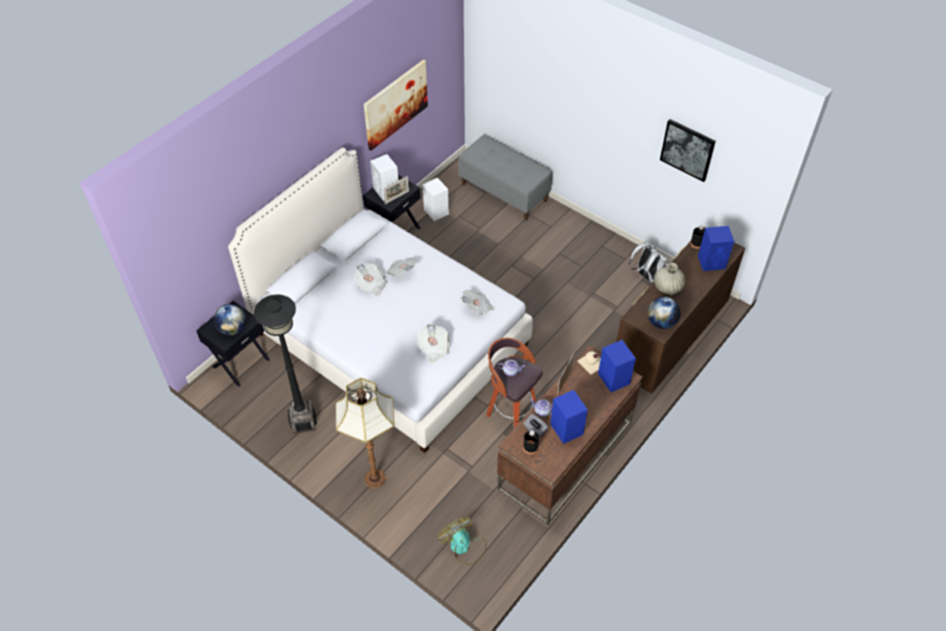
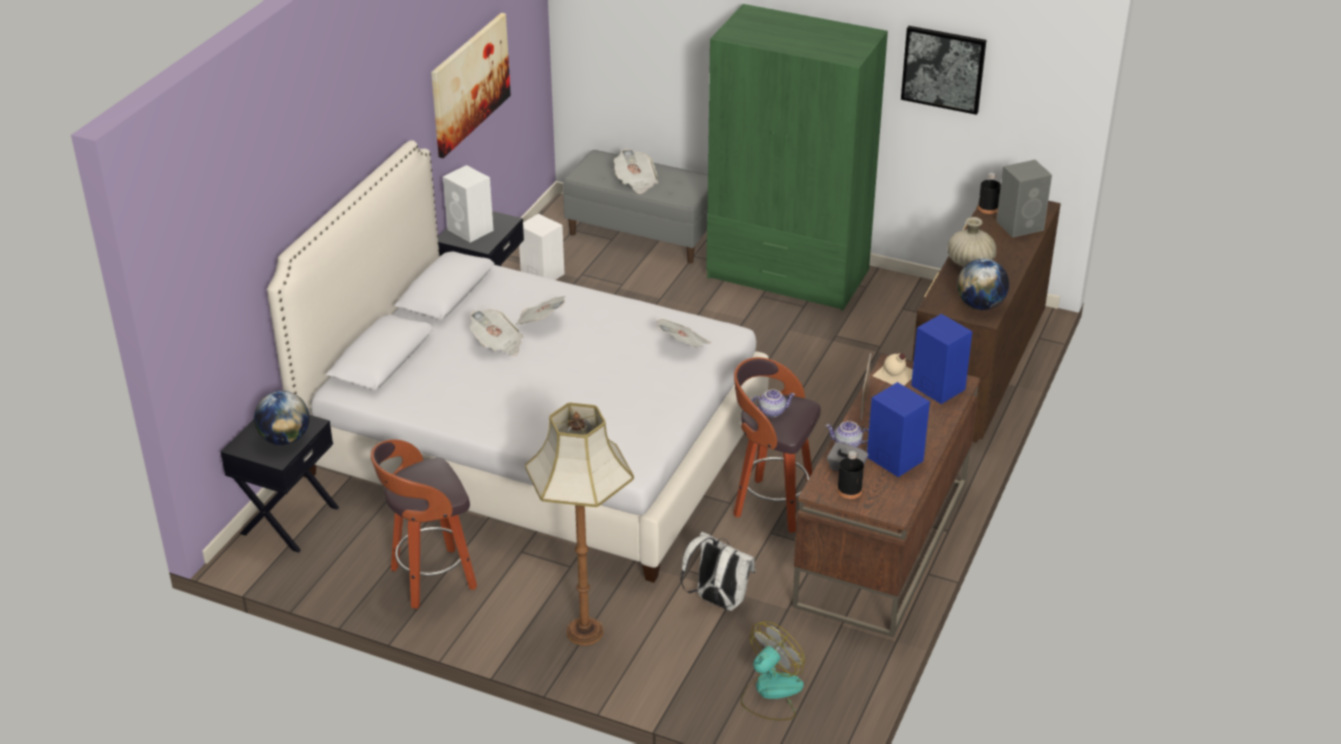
camera: 15 degrees left, 15 degrees down
(303, 422) = (431, 580): black floor lamp -> stool
(397, 197) = (491, 235): picture frame -> none
(434, 348) = (636, 405): newspaper -> newspaper (636, 182)
(464, 547) = (771, 692): fan -> fan turned 90 degrees clockwise
(581, 240) = (788, 274): none -> green wardrobe
(646, 275) = (907, 302): white backpack -> white backpack (717, 601)
(712, 262) = (1021, 225): blue speaker -> grey speaker

